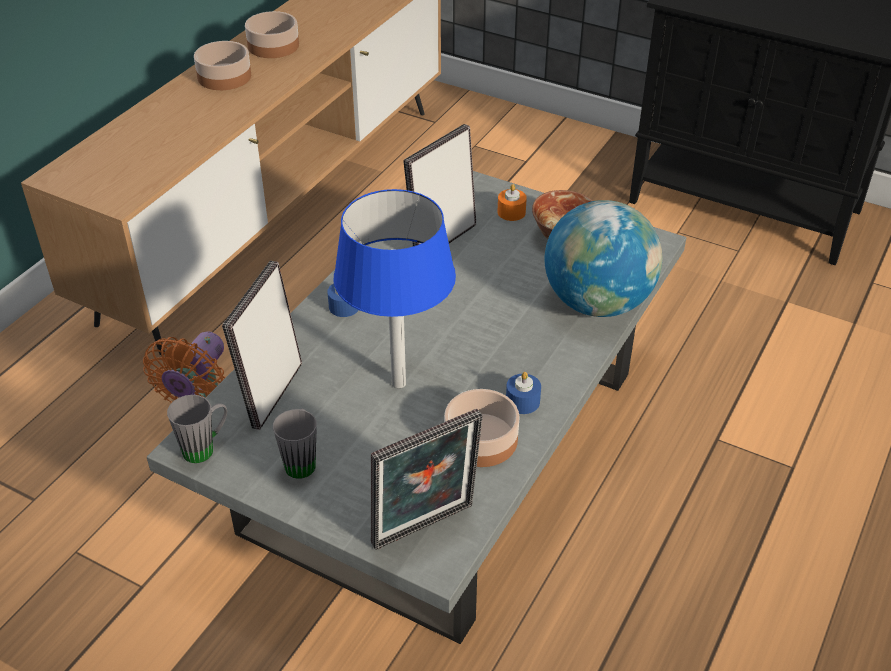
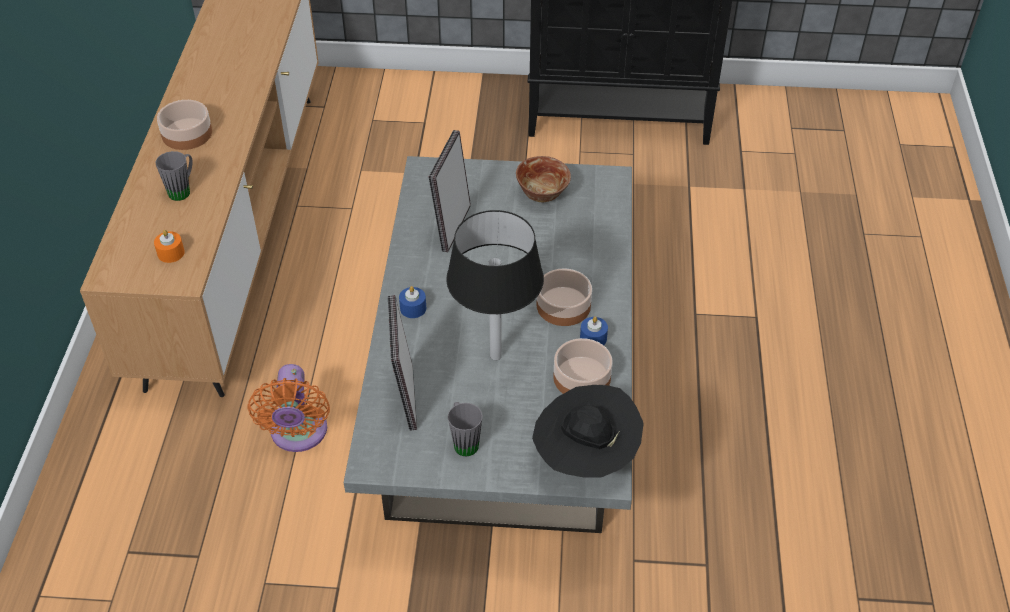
camera: 25 degrees left, 5 degrees up
(206, 448) = (385, 458): grey mug -> grey mug (183, 190)
(273, 46) = (208, 91): bowl -> bowl (563, 306)
(398, 383) = (495, 355): blue table lamp -> black table lamp
(425, 529) = (585, 457): picture frame -> black hat
(511, 212) = (490, 185): orange candle -> orange candle (171, 253)
(598, 303) = (600, 242): globe -> none

